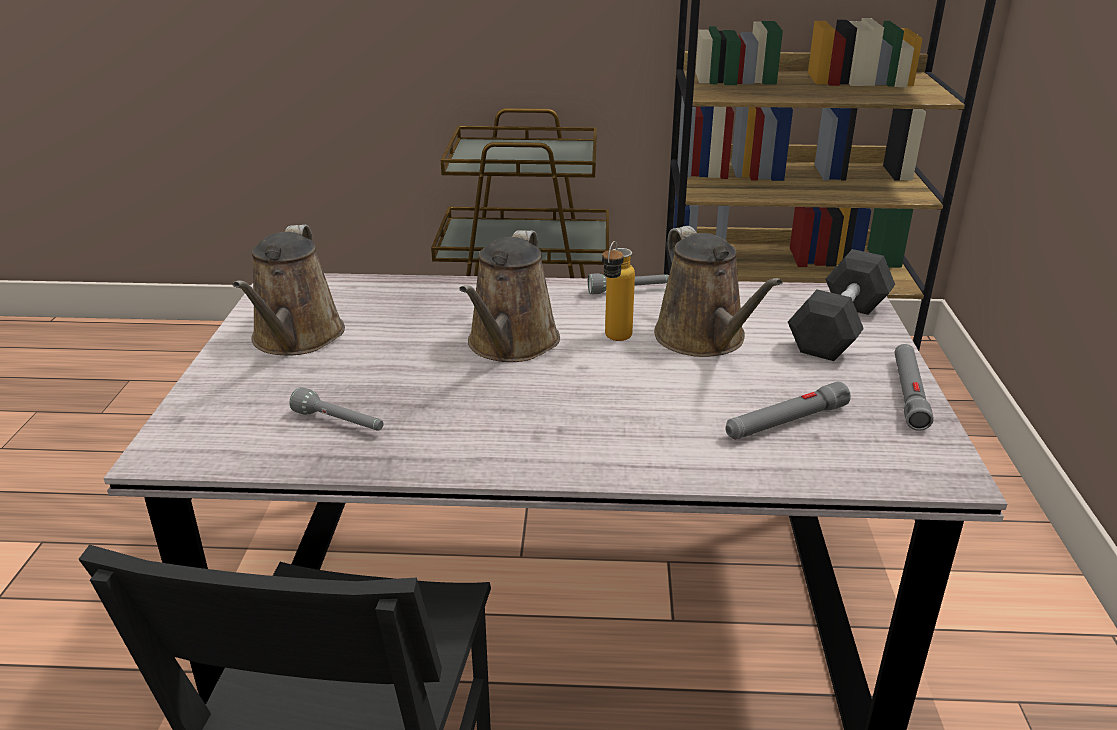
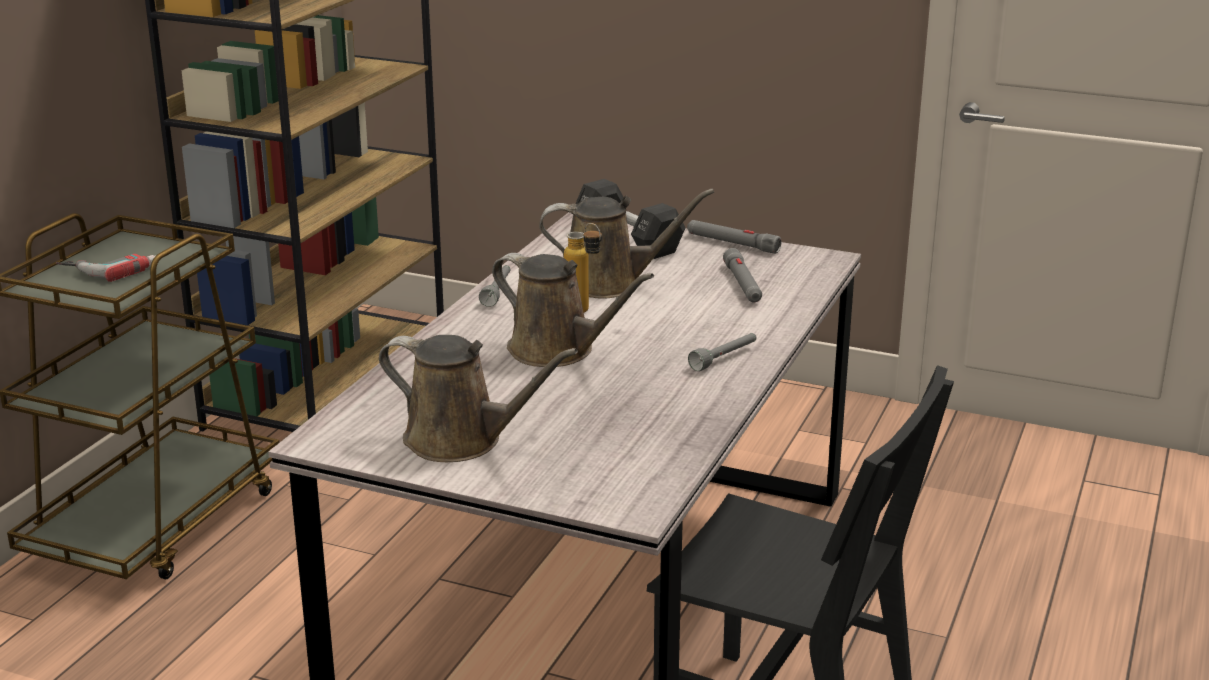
camera: 70 degrees left, 5 degrees down
(339, 423) = (638, 431): grey flashlight -> grey flashlight (724, 358)
(523, 152) = (109, 268): none -> power drill

